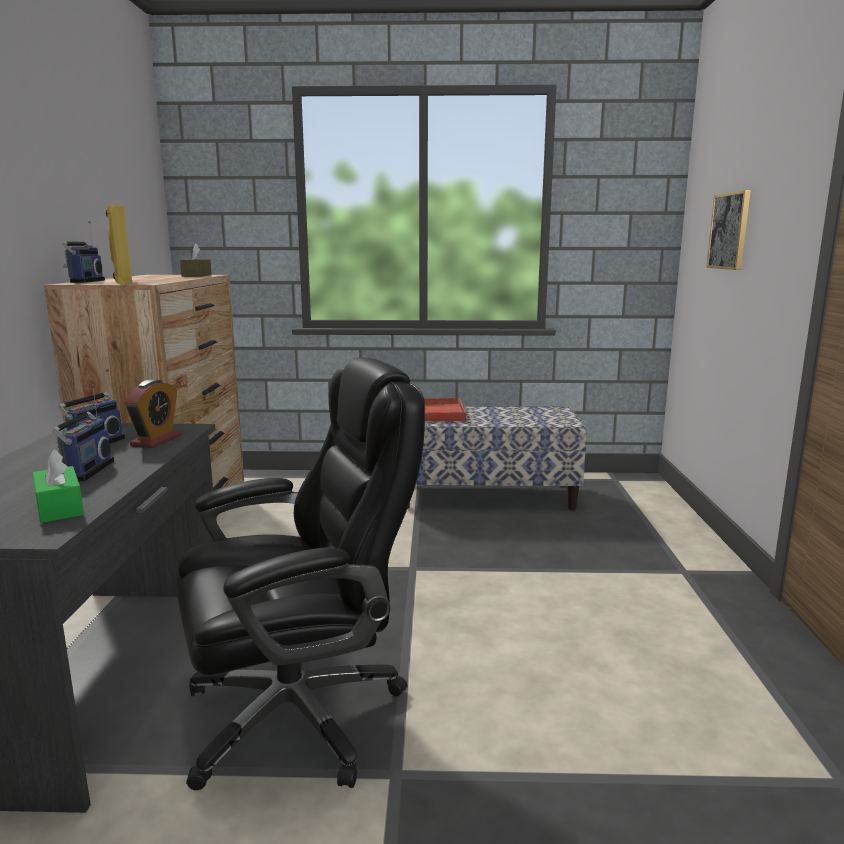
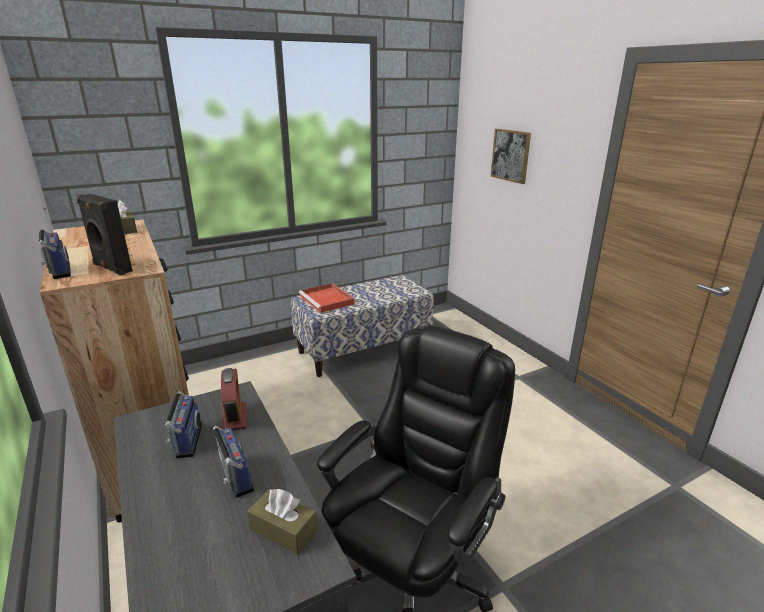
camera: 30 degrees left, 10 degrees up
(59, 507) = (283, 530): green tissue box -> brown tissue box
(123, 282) = (111, 268): yellow speaker -> black speaker

